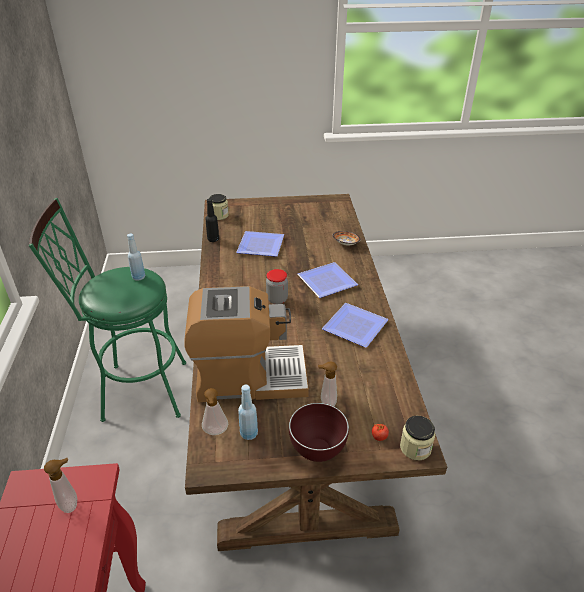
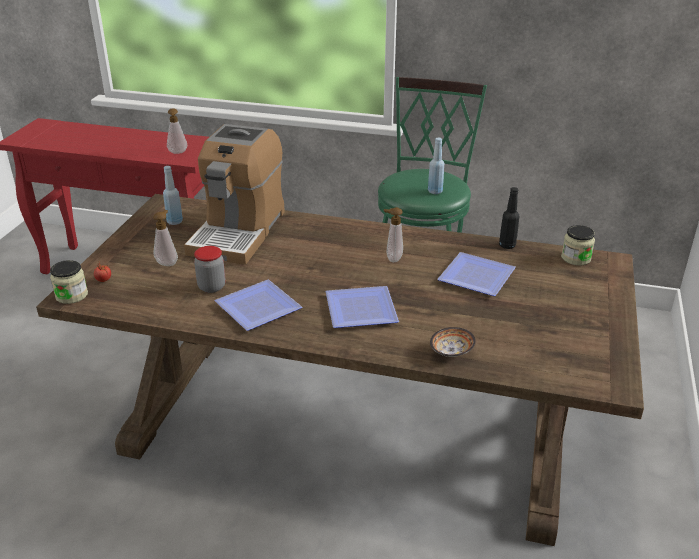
camera: 110 degrees right, 5 degrees down
(216, 433) = (190, 209): soap dispenser -> soap dispenser (392, 258)
(277, 299) = (347, 267): jar -> jar (211, 287)
(316, 453) = (123, 246): brown bowl -> none

